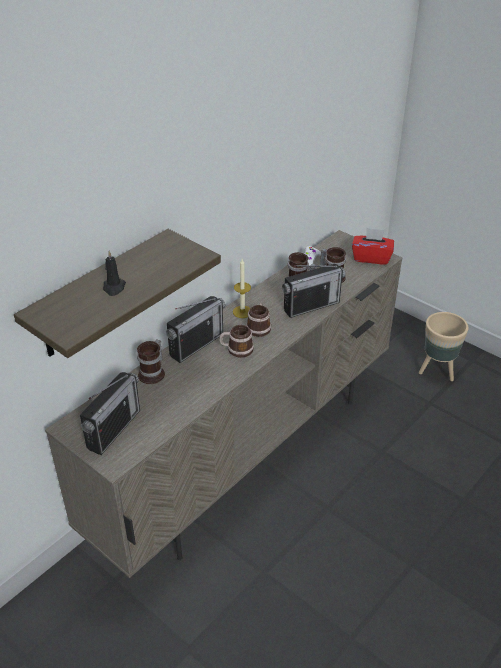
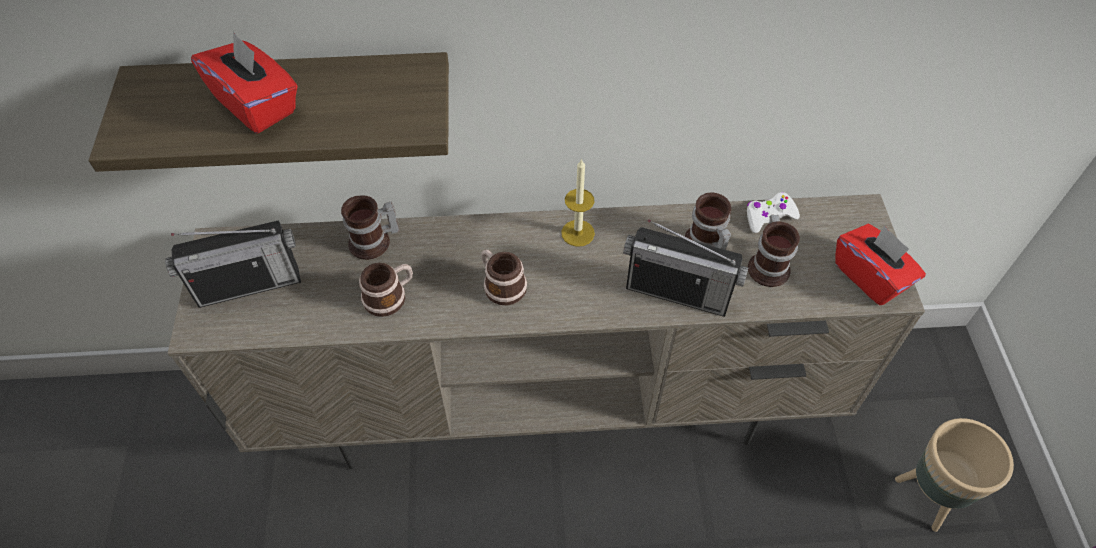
camera: 45 degrees right, 15 degrees up
(114, 288) = (256, 104): black candle -> red tissue box
(196, 345) = (465, 240): radio -> none
(259, 327) = (569, 272): mug -> mug (390, 296)

